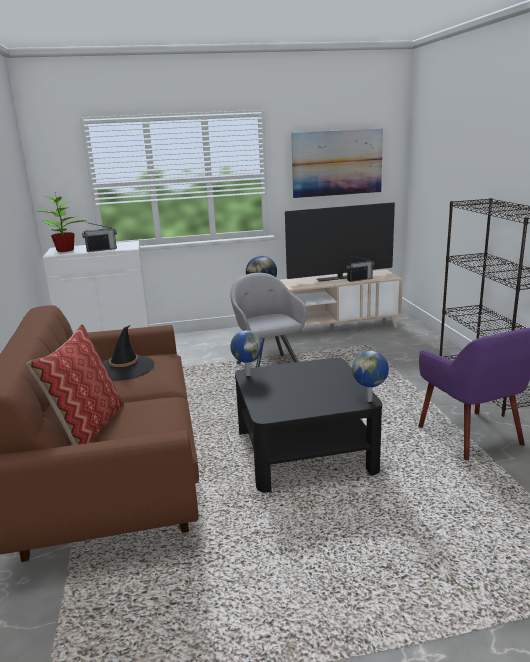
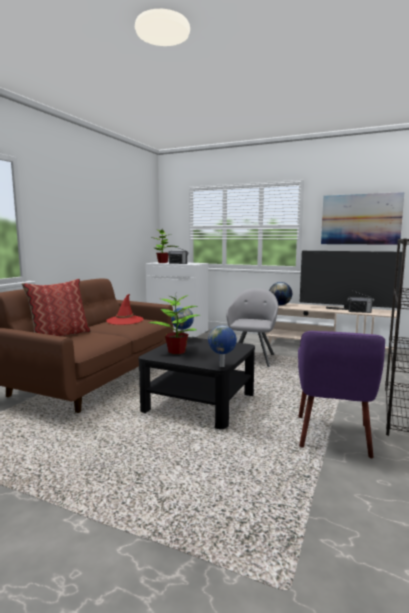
camera: 35 degrees right, 10 degrees down
(125, 368) = (125, 320): black hat -> red hat
(282, 396) = (177, 351): none -> potted plant

